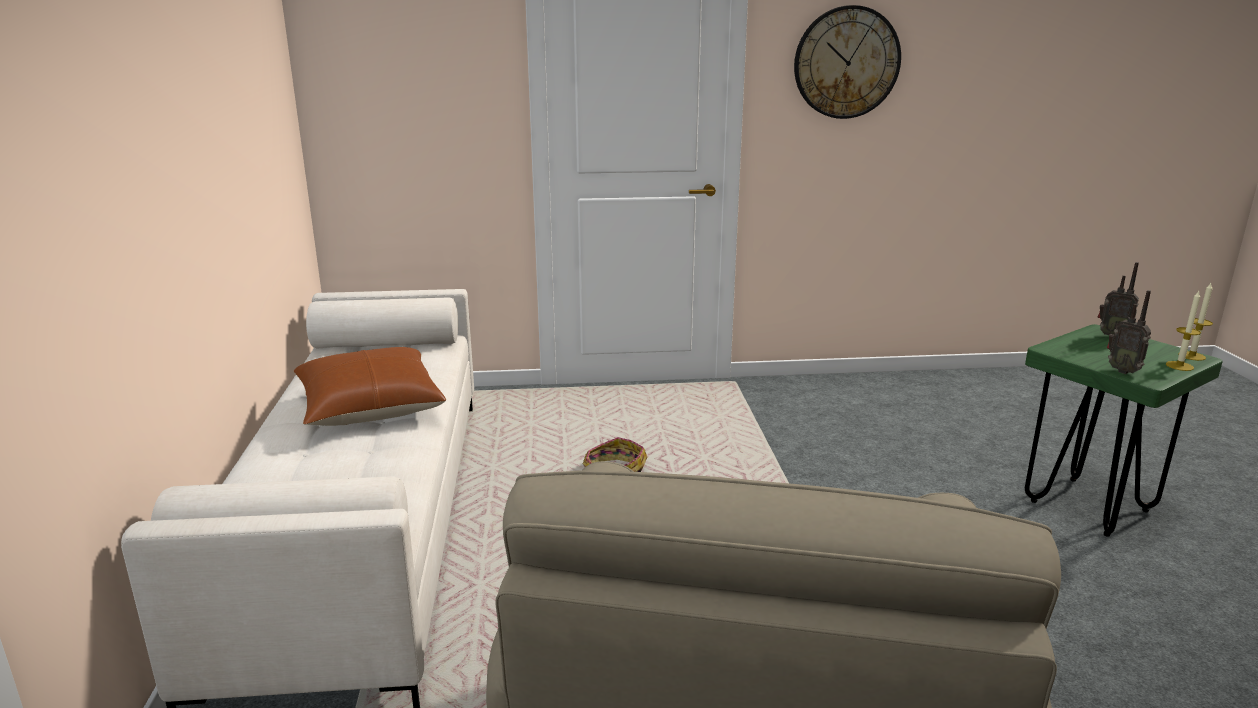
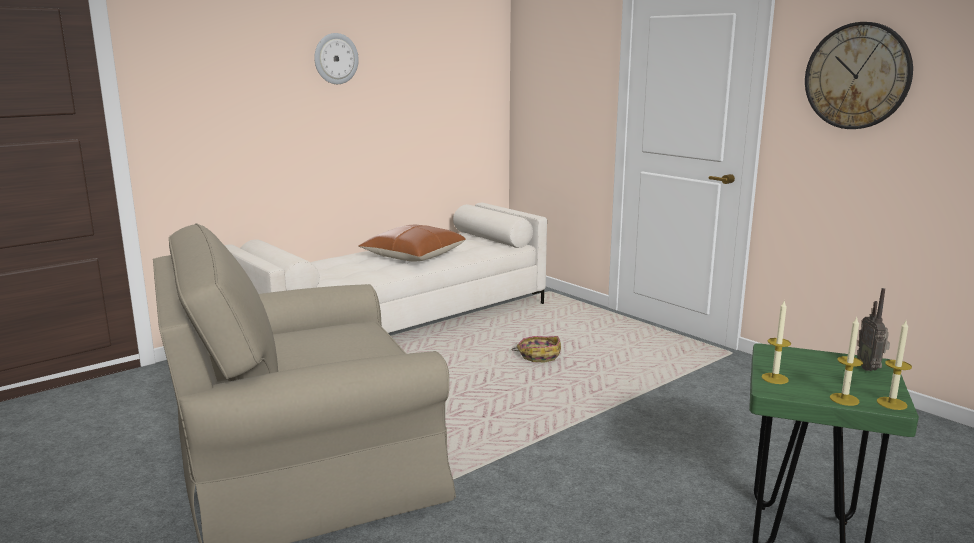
camera: 55 degrees right, 5 degrees down
(159, 70) = (335, 58): none -> wall clock
(1123, 370) = (774, 378): radio -> candle

